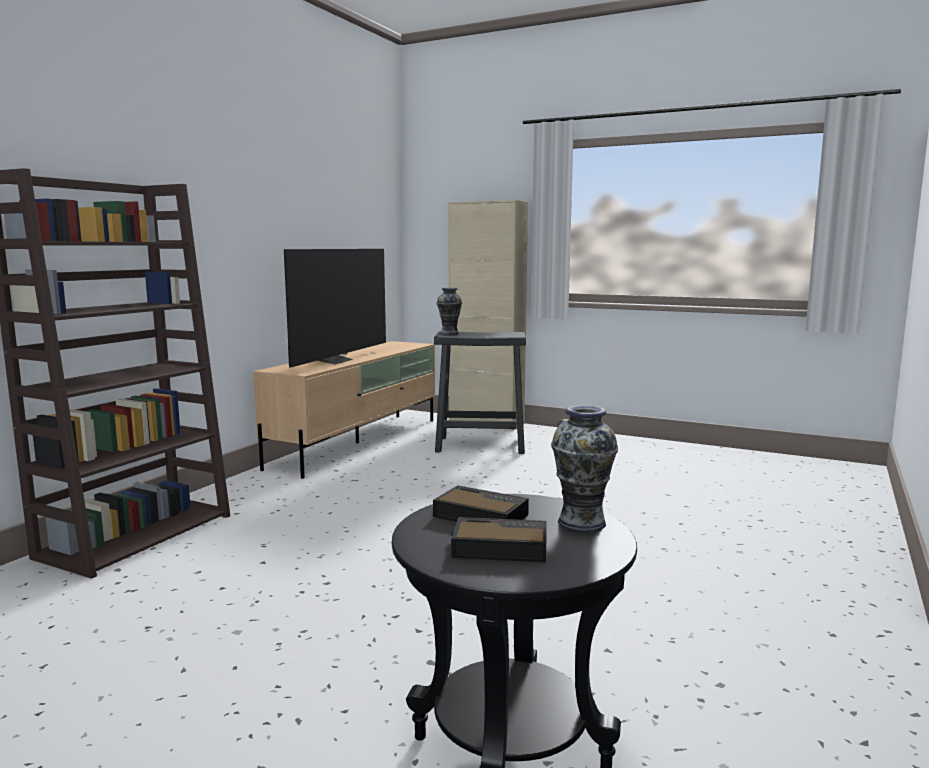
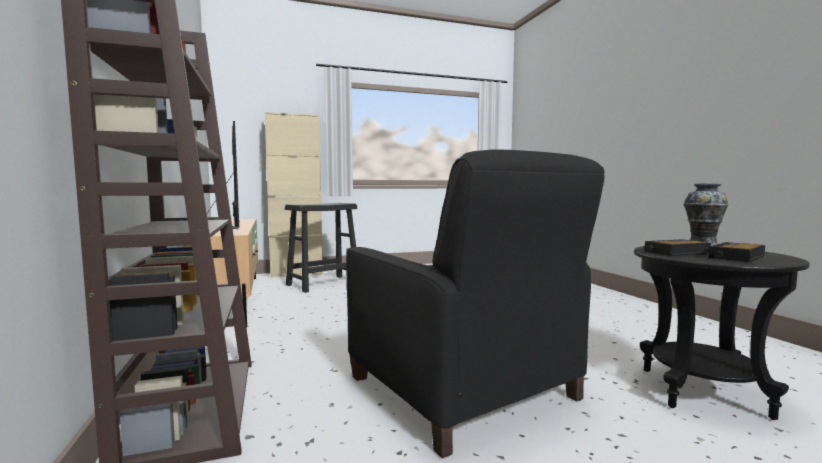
camera: 45 degrees left, 5 degrees down
(302, 609) = (463, 388): none -> black armchair
(450, 334) = (304, 204): vase -> none

